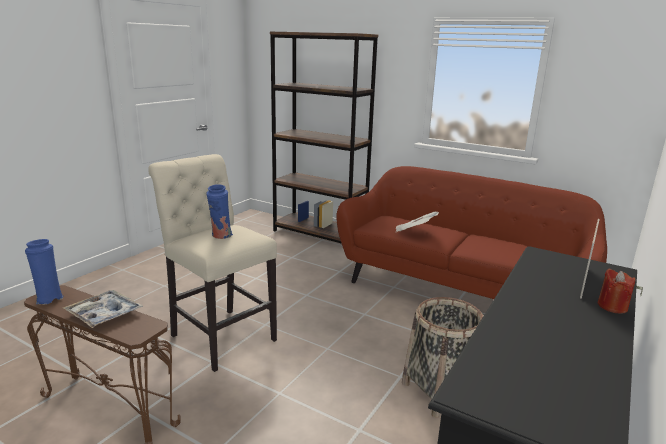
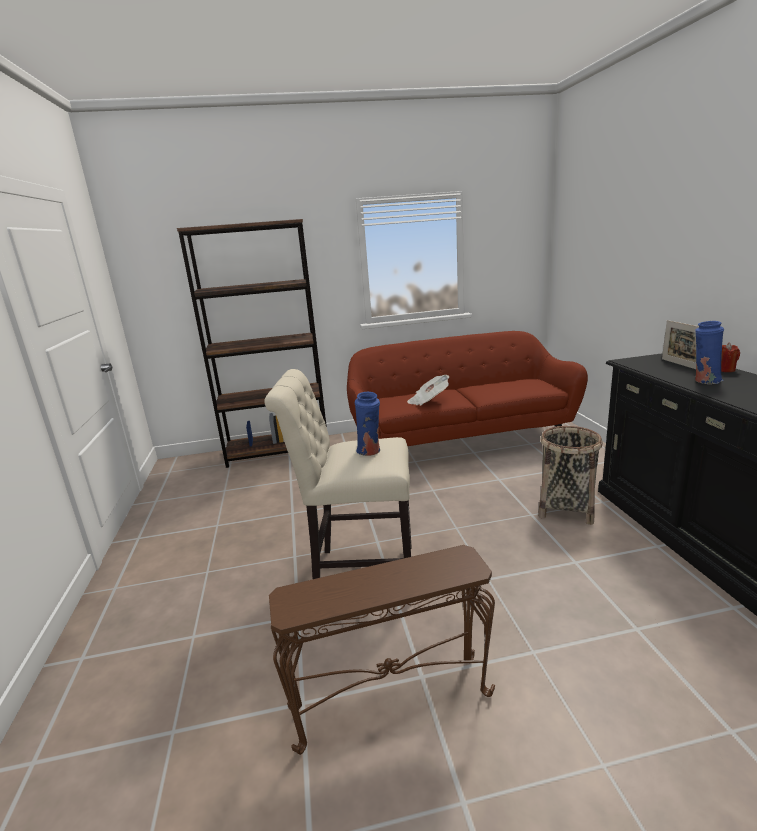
camera: 40 degrees left, 0 degrees up
(49, 298) = (300, 607): blue vase -> blue vase (705, 381)
(104, 314) = (397, 577): tray -> none

